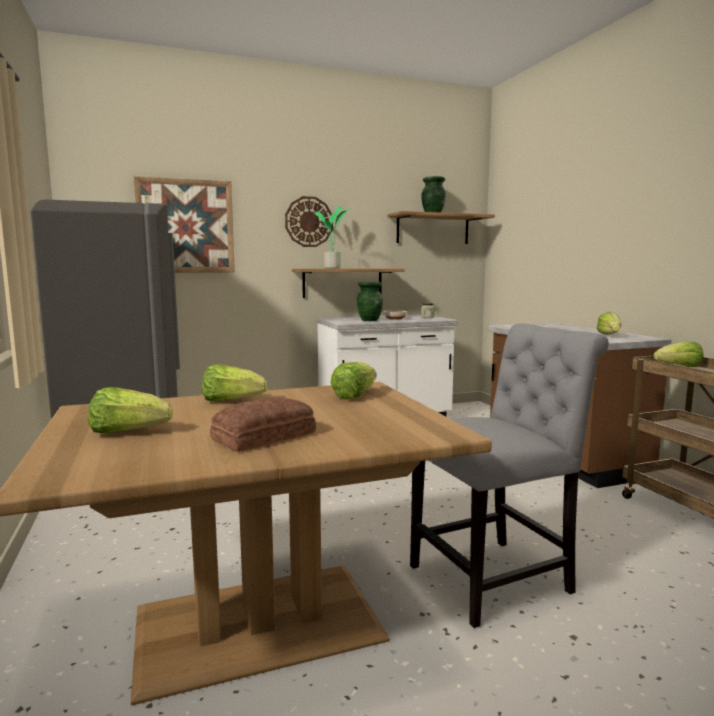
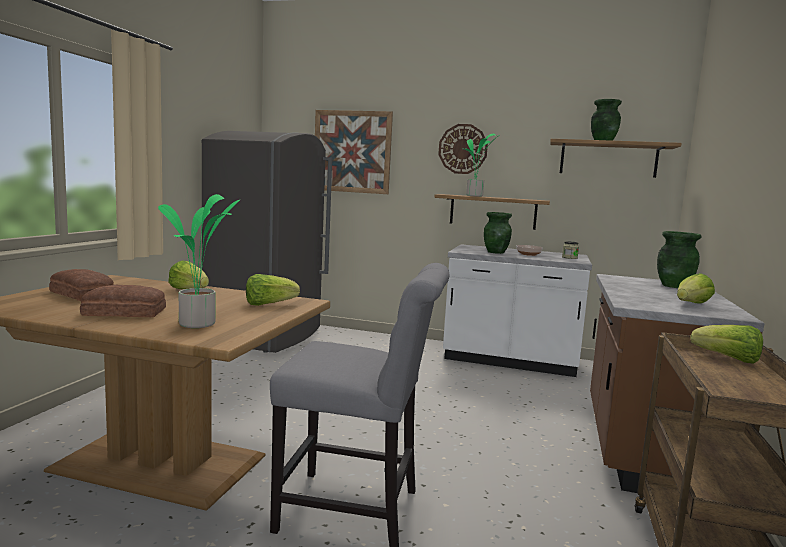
camera: 35 degrees right, 0 degrees up
(128, 432) = (83, 294): lettuce -> bread
(378, 426) = (200, 324): none -> potted plant
(554, 326) = (674, 286): none -> green vase

